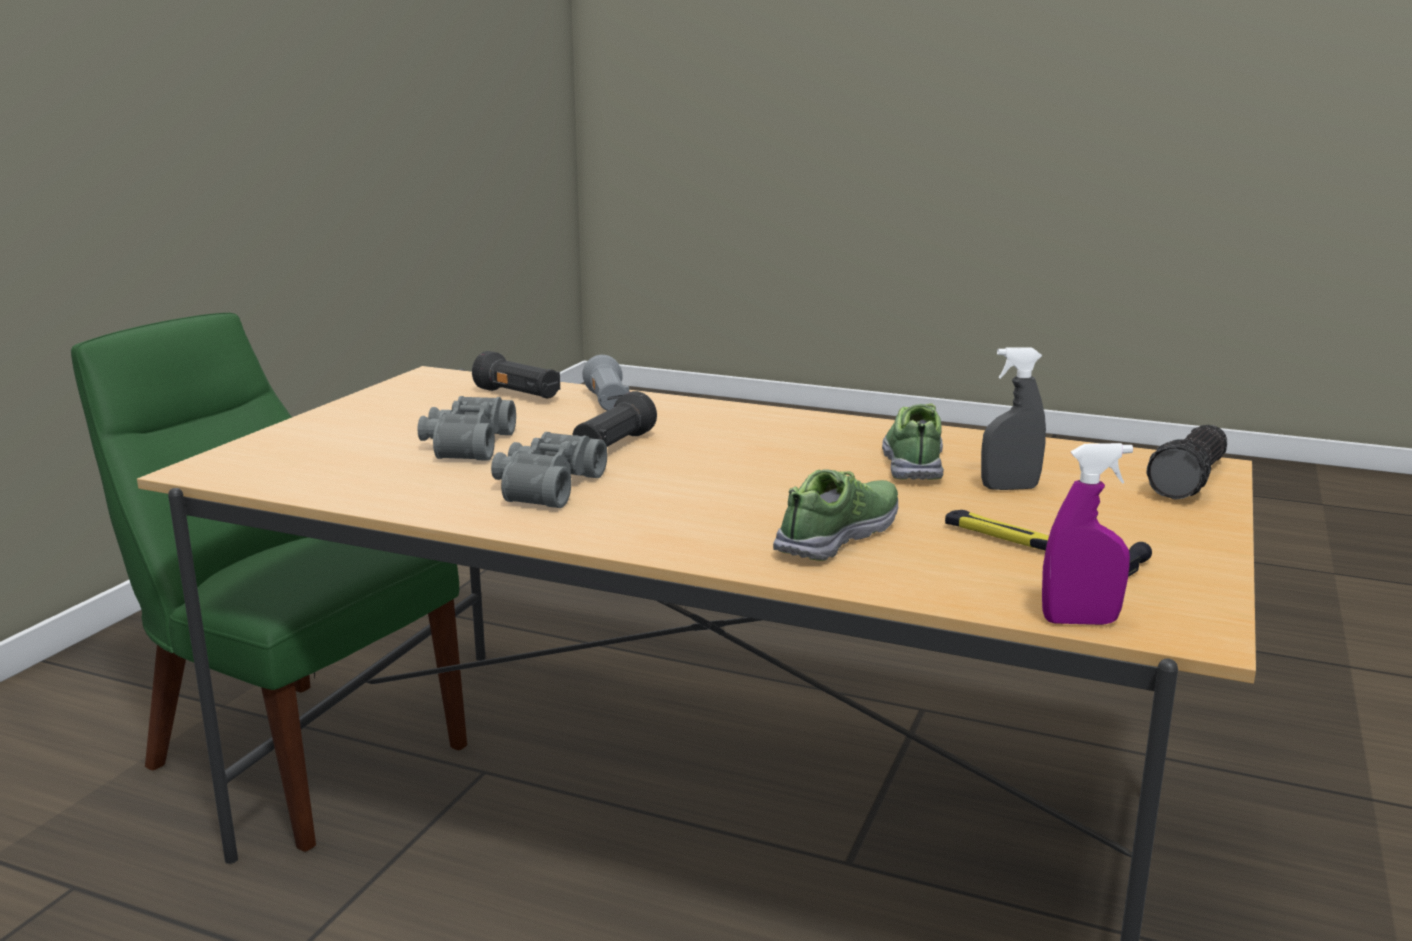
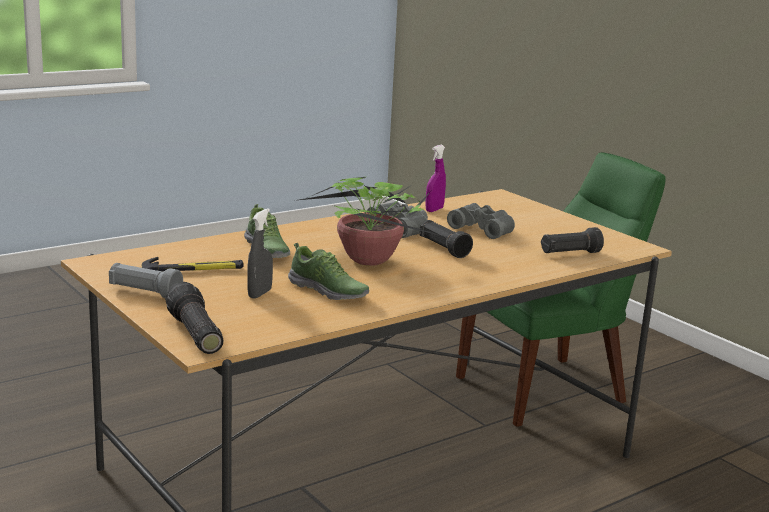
camera: 120 degrees right, 0 degrees up
(607, 404) = (527, 265): grey flashlight -> grey flashlight (144, 292)
(753, 467) = (372, 262): none -> potted plant
(1080, 621) = (133, 253): purple spray bottle -> purple spray bottle (434, 210)

